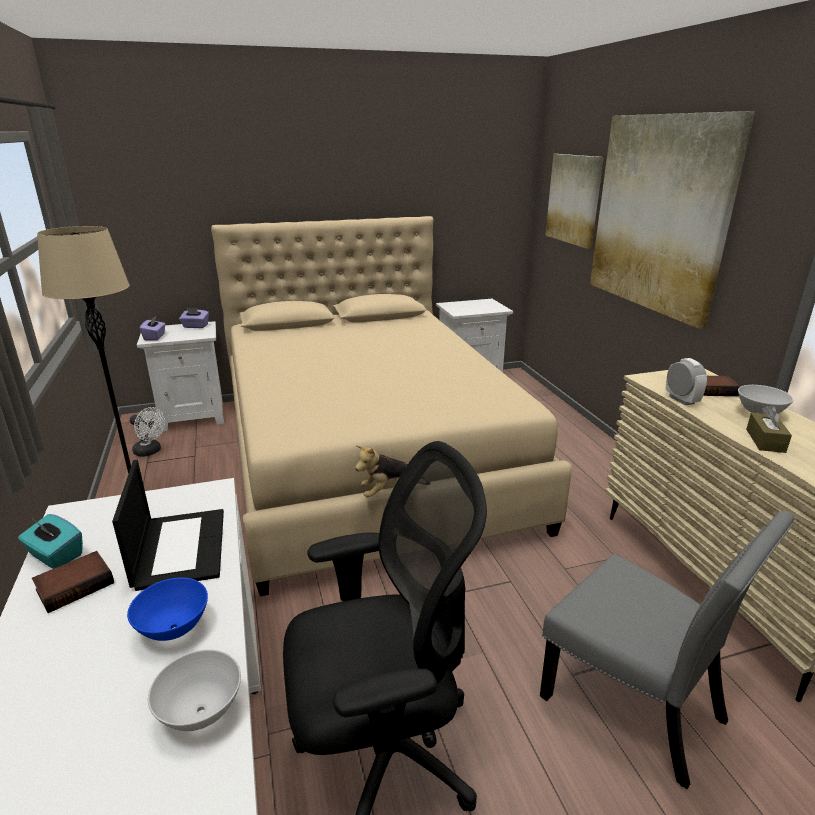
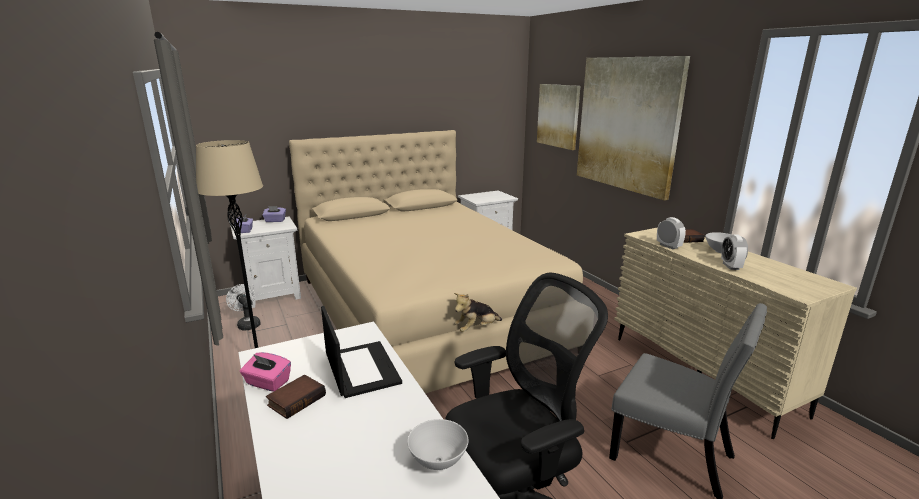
camera: 10 degrees left, 5 degrees down
(55, 555) = (267, 383): turquoise tissue box -> pink tissue box
(150, 451) = (247, 324): white fan -> white fan turned 150 degrees counterclockwise
(173, 630) = (388, 418): blue bowl -> none
(765, 441) = (730, 266): brown tissue box -> alarm clock

